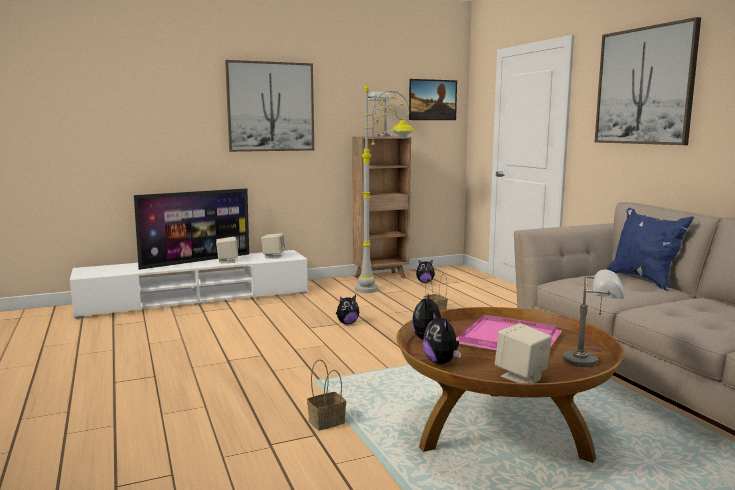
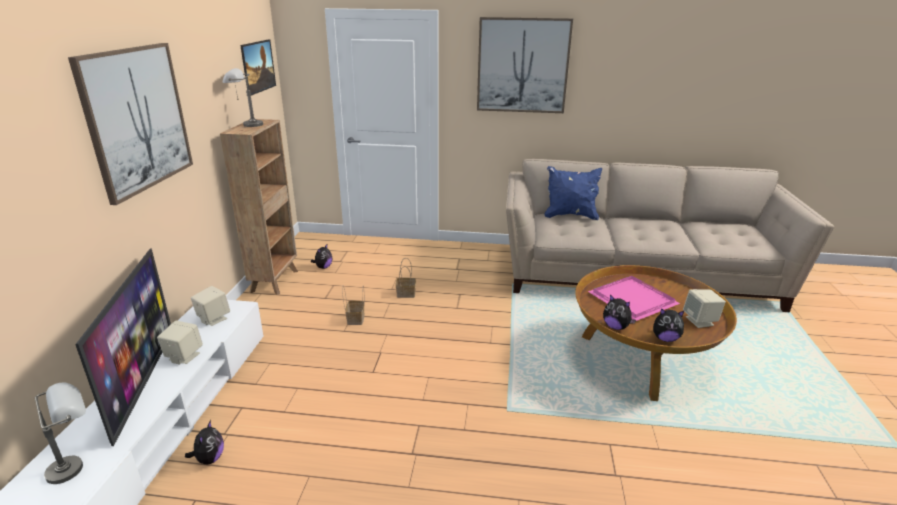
camera: 60 degrees left, 15 degrees up
(327, 421) = (589, 430): basket -> basket (355, 319)
(347, 323) = (385, 346): plush toy -> plush toy (209, 458)
(384, 287) = (309, 291): grey floor lamp -> none
(592, 362) = (682, 290): grey table lamp -> grey table lamp (77, 464)

